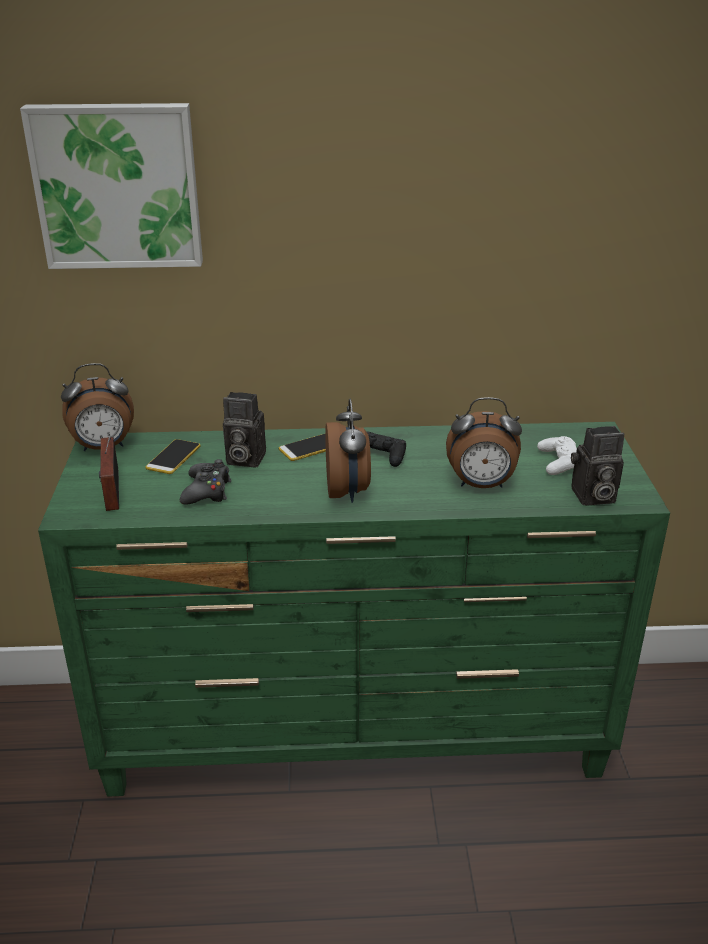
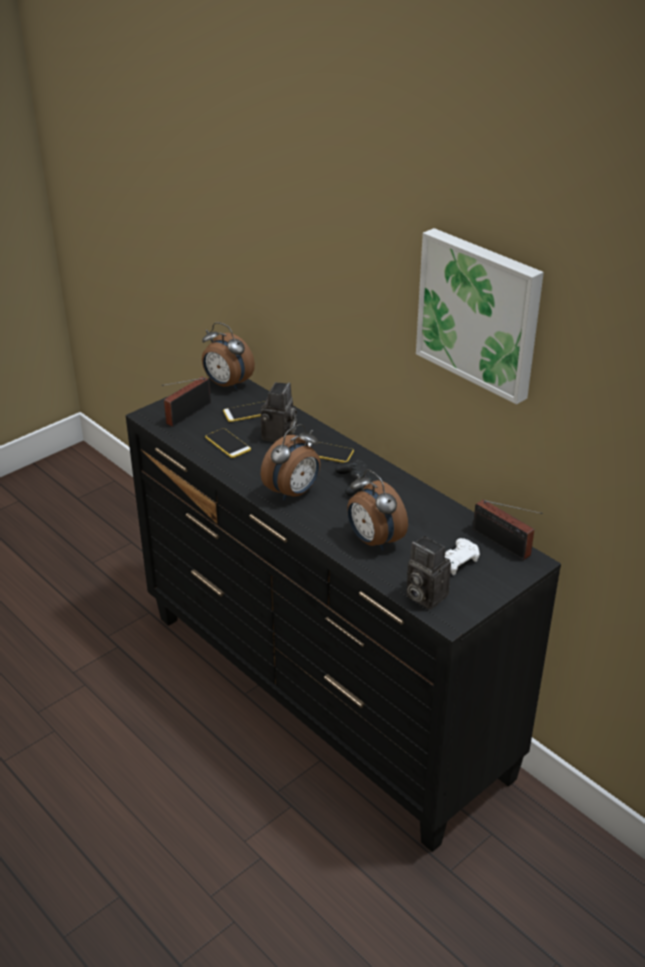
camera: 50 degrees right, 5 degrees up
(118, 186) = (266, 207): picture -> picture (480, 313)
(207, 491) = (228, 443): black game controller -> phone
(243, 459) = (279, 436): camera -> camera turned 135 degrees counterclockwise
(356, 735) = (323, 696): green dresser -> black dresser
(562, 432) = (503, 545): none -> radio

